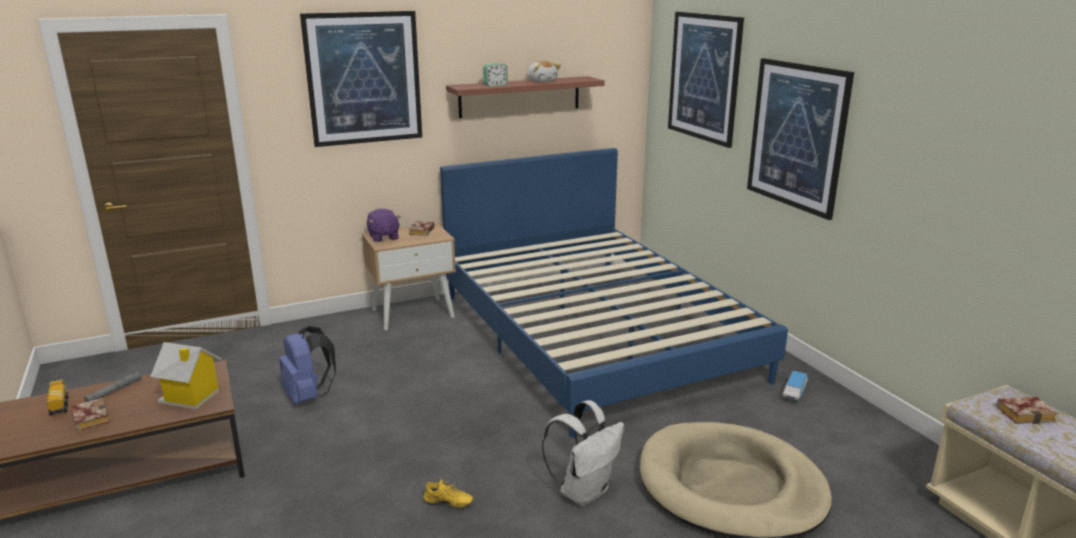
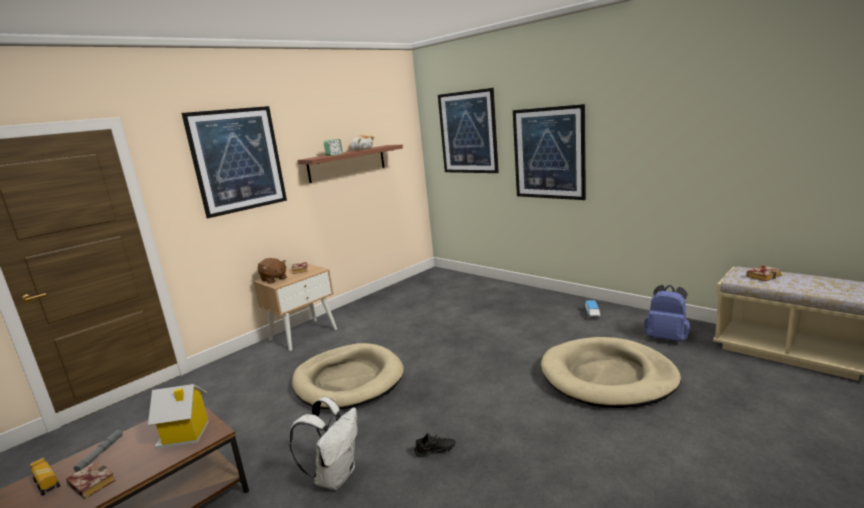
camera: 20 degrees left, 5 degrees down
(308, 396) = (261, 413): blue backpack -> blue backpack (667, 338)
(383, 237) = (274, 279): purple plush toy -> brown plush toy
(420, 387) = (348, 380): none -> beige dog bed
(448, 504) = (435, 452): yellow shoe -> black shoe
(584, 491) = (522, 410): white backpack -> white backpack (335, 476)
(594, 334) = (443, 314): blue bed -> none

